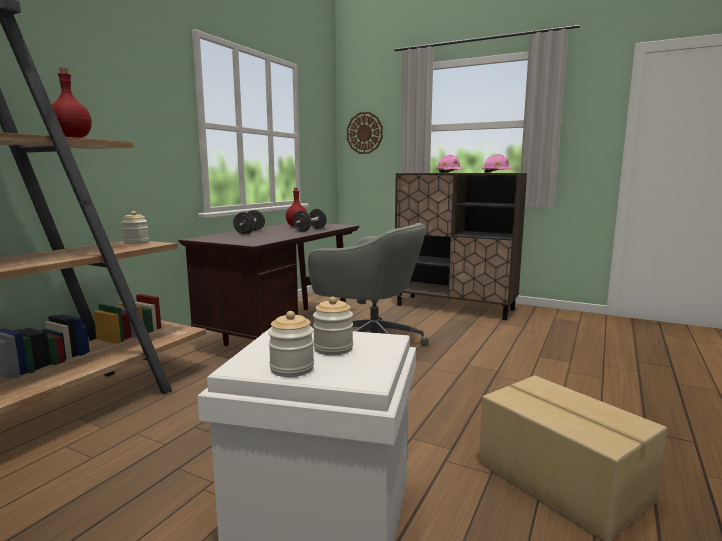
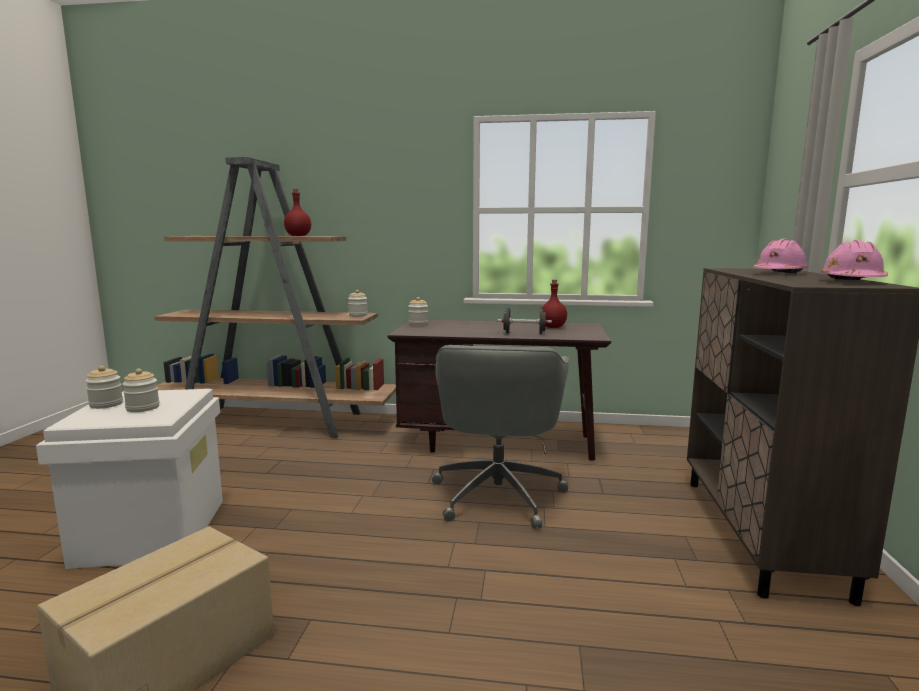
camera: 70 degrees right, 0 degrees up
(212, 239) = (418, 323): none -> jar
(250, 232) = (478, 324): black dumbbell -> none
(364, 133) = (783, 195): wall clock -> none

